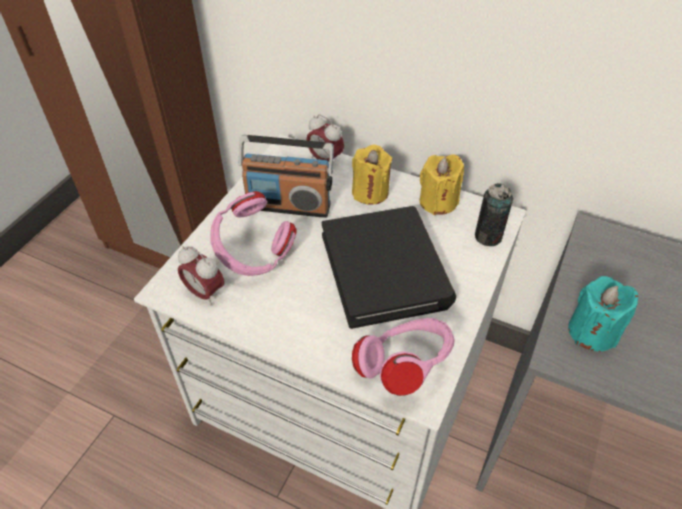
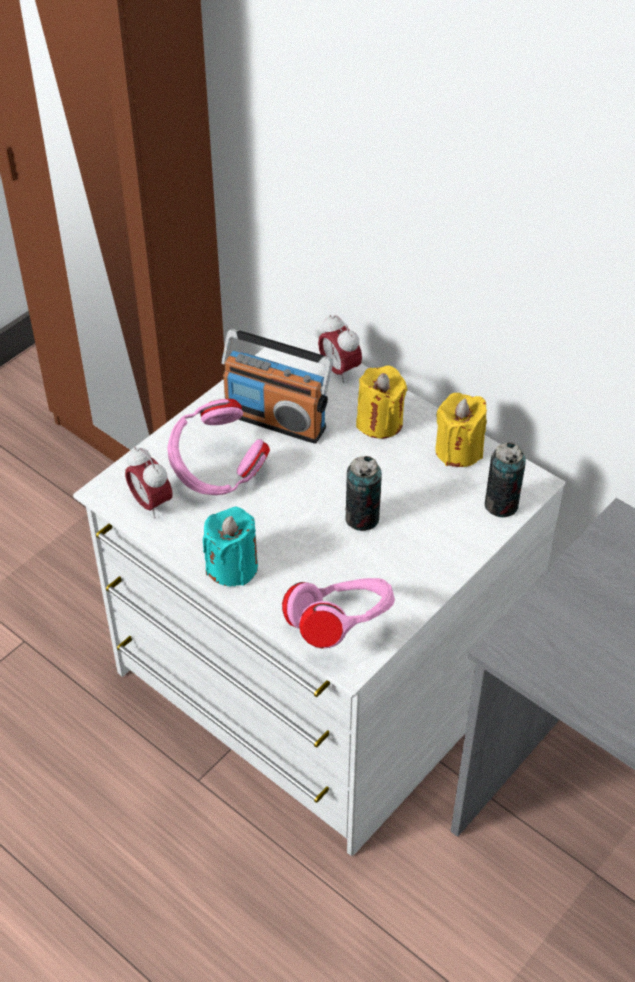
camera: 15 degrees right, 0 degrees up
(385, 269) = (362, 518): black book -> can
(592, 332) = (558, 632): turquoise candle -> turquoise candle (232, 567)

